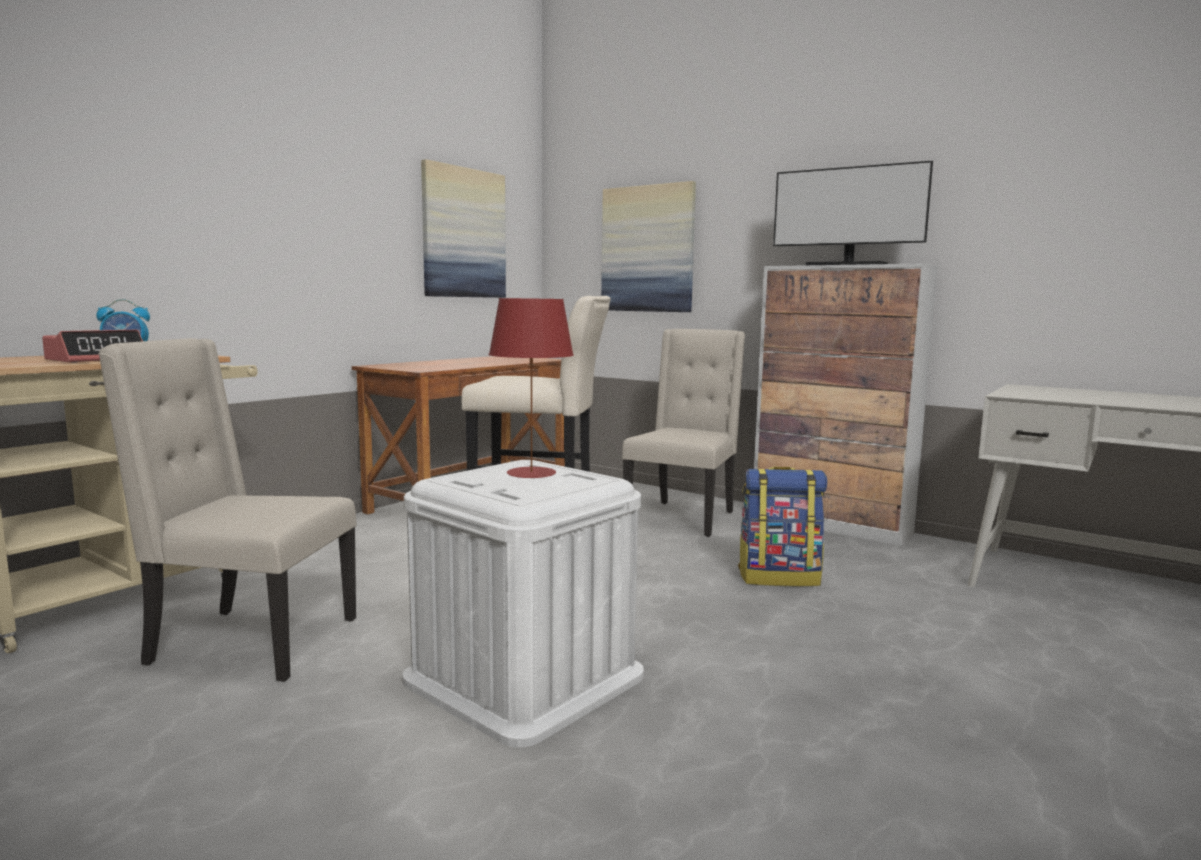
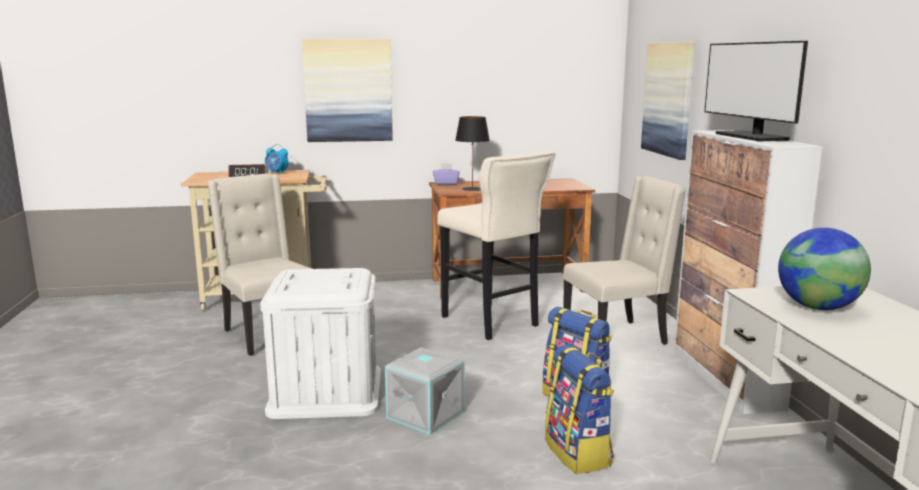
camera: 45 degrees right, 5 degrees up
(384, 365) = (446, 183): none -> purple tissue box
(440, 366) = (472, 189): none -> black table lamp
(463, 233) = (534, 84): picture -> picture (348, 90)
(531, 473) = (333, 277): red table lamp -> none
(699, 648) = (426, 414): none -> grey storage box
(896, 621) = (579, 453): none -> backpack
(1070, 395) = (818, 307): none -> globe

